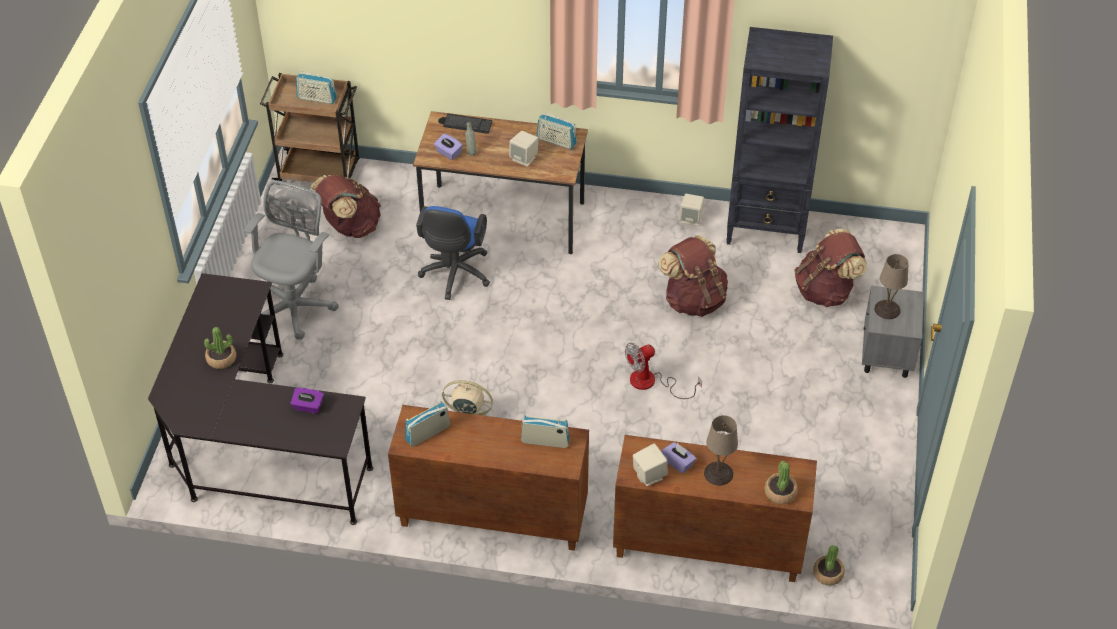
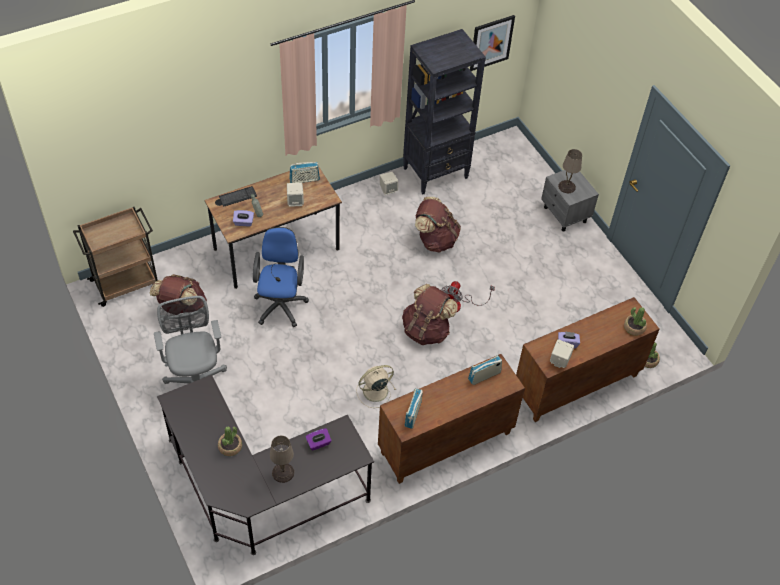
camera: 40 degrees left, 5 degrees up
(317, 98) = (120, 230): radio -> none
(455, 275) = (281, 303): blue office chair -> blue office chair turned 150 degrees counterclockwise
(718, 474) = (593, 336): beige table lamp -> beige table lamp (283, 473)
(826, 291) = (501, 194): brown backpack -> brown backpack (426, 330)
(883, 76) = (491, 42): none -> picture

